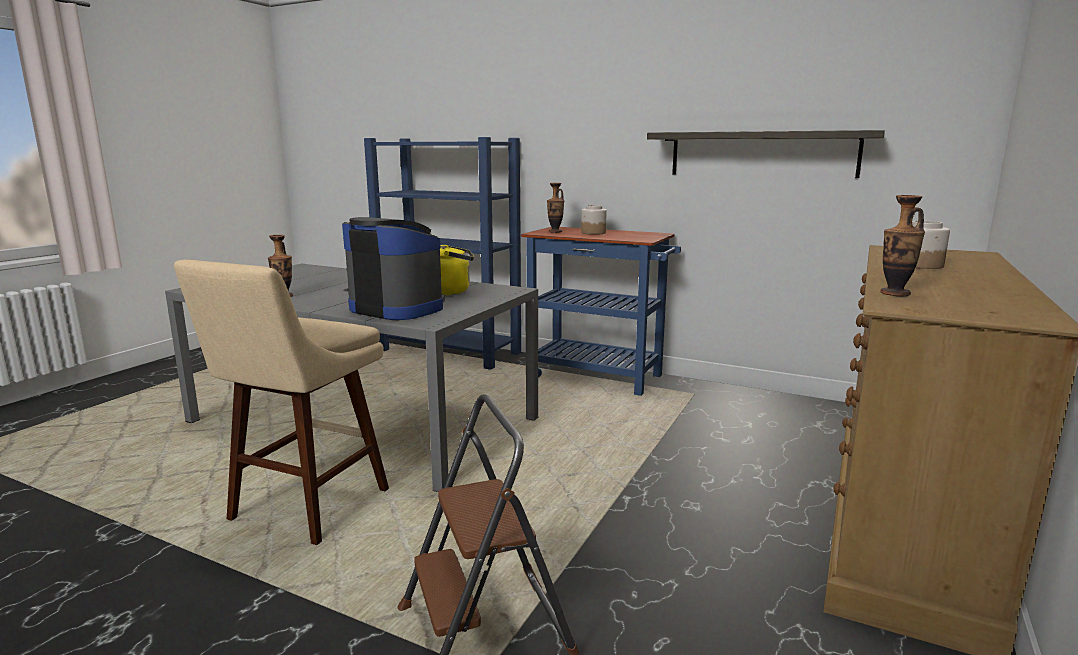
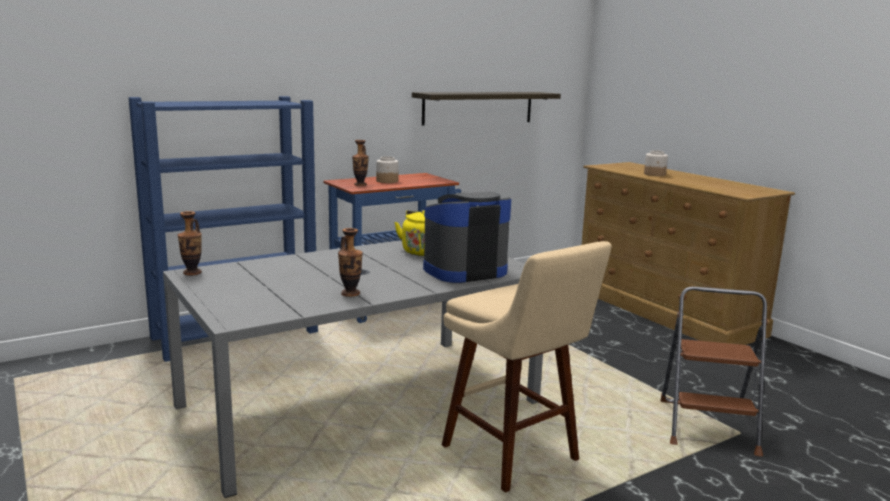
camera: 60 degrees left, 0 degrees up
(895, 293) = (717, 189): vase -> vase (192, 273)

